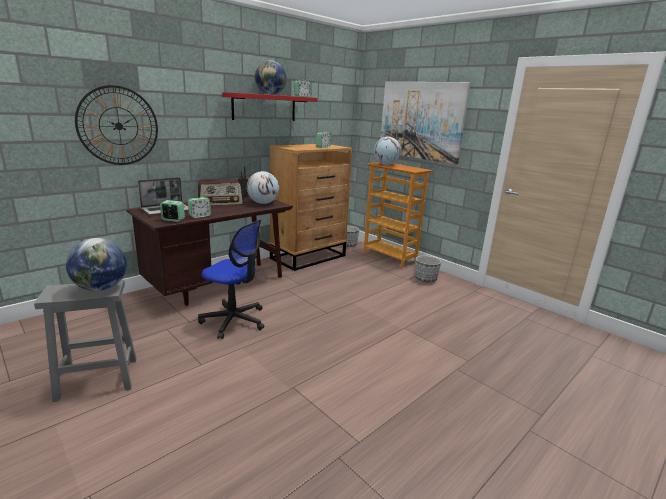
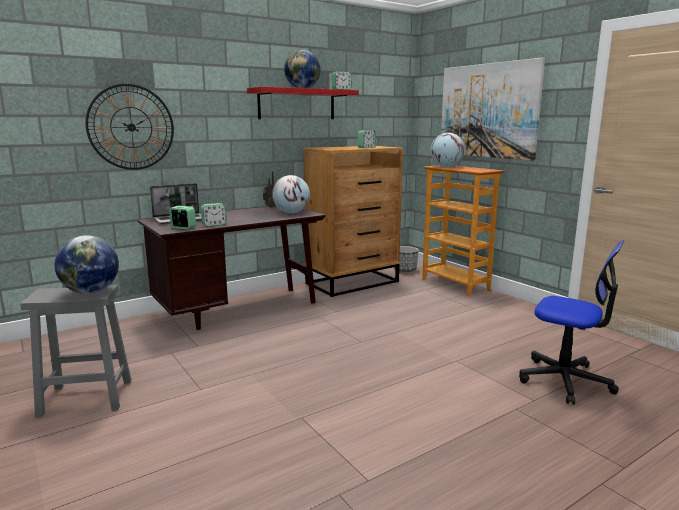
camera: 10 degrees right, 5 degrees down
(220, 202) = (242, 213): radio -> none
(234, 321) = (248, 346): office chair -> office chair (565, 380)
(425, 279) = (498, 308): planter -> none

